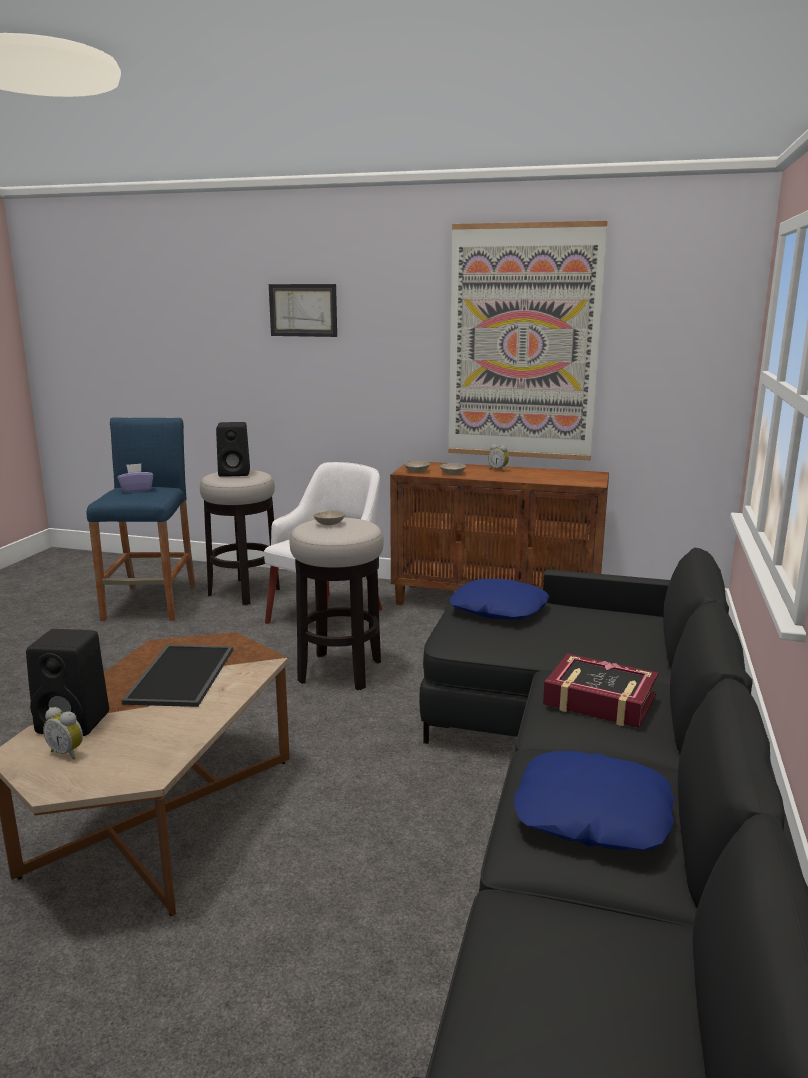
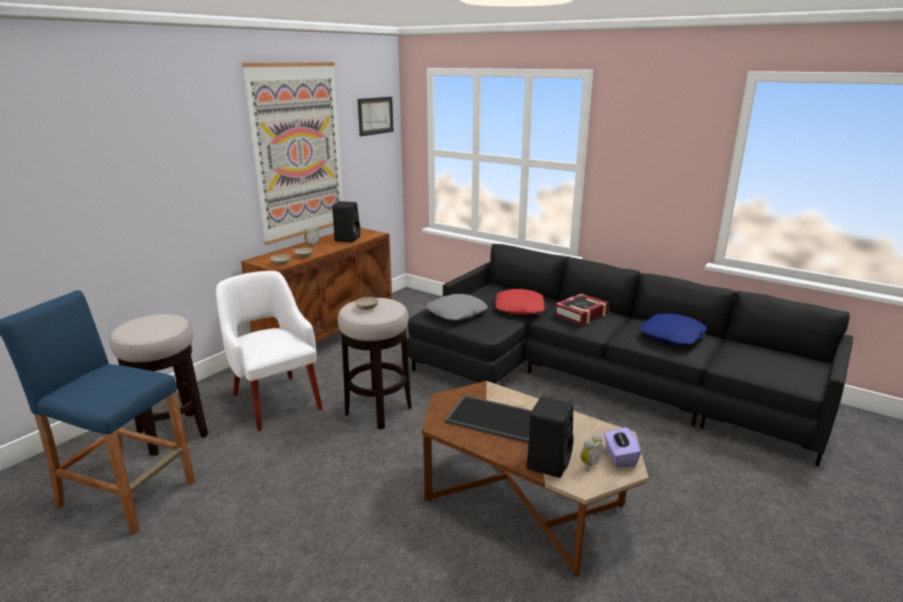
camera: 70 degrees left, 5 degrees up
(136, 490) = (99, 381): purple tissue box -> purple tissue box (619, 457)
(235, 473) = (147, 324): black speaker -> black speaker (347, 239)
(303, 310) = (122, 148): picture -> picture (375, 116)
(498, 609) = (457, 313): blue pillow -> grey pillow
(577, 649) = (520, 308): none -> red pillow

